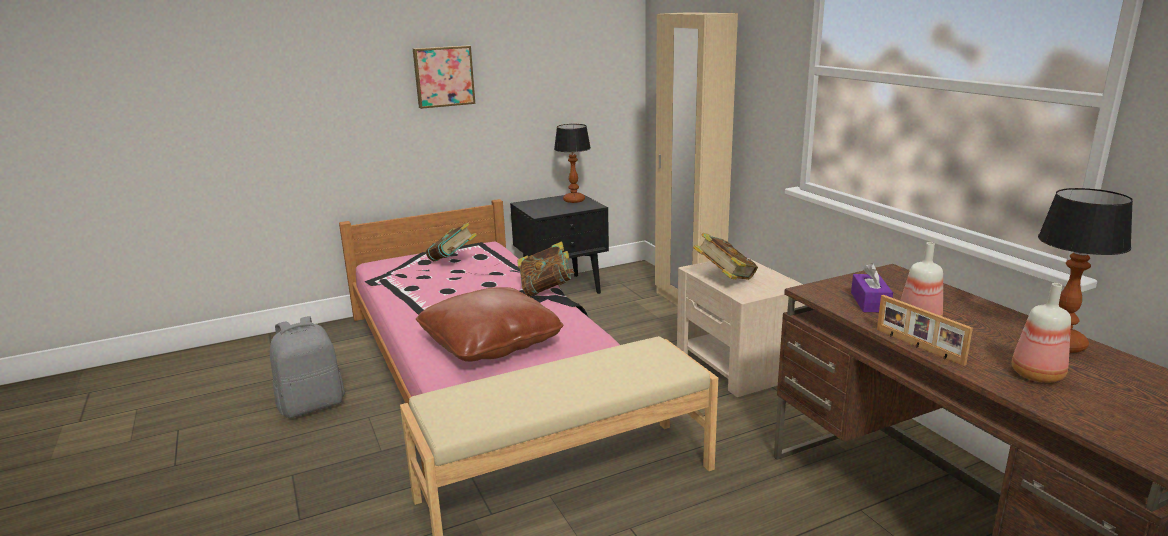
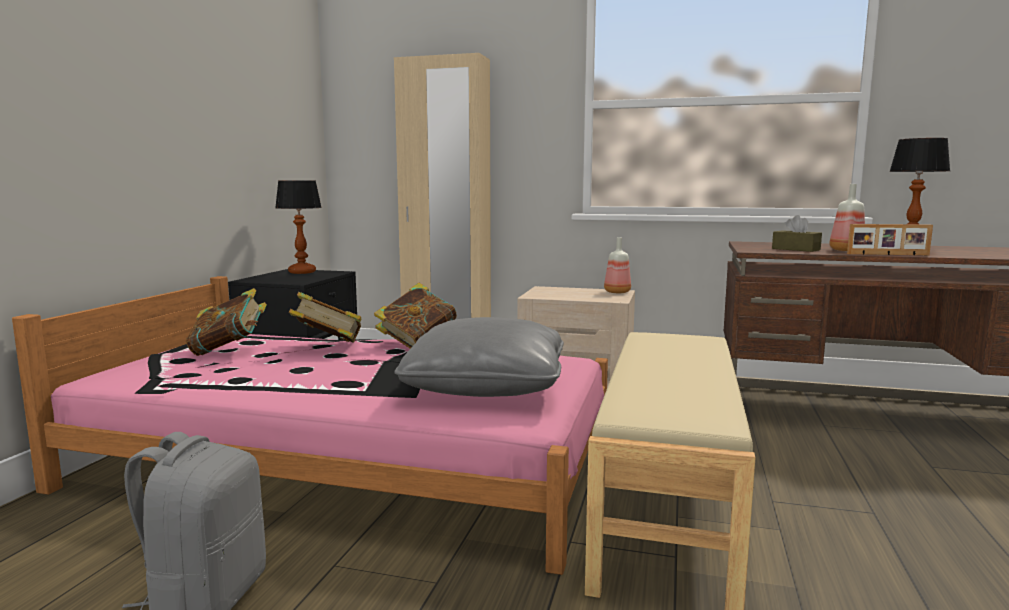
camera: 50 degrees left, 10 degrees down
(443, 76) = (150, 96): picture -> none
(490, 343) = (487, 386): brown pillow -> grey pillow
(724, 279) = (572, 296): book -> book (328, 347)
(870, 302) = (795, 249): purple tissue box -> brown tissue box
(1035, 374) = (953, 253): bottle -> bottle (616, 292)

